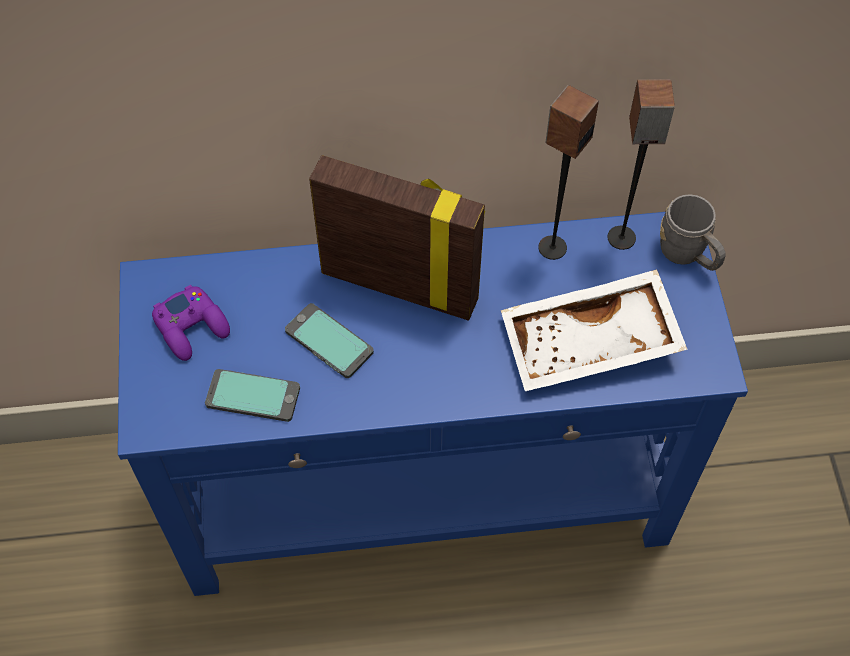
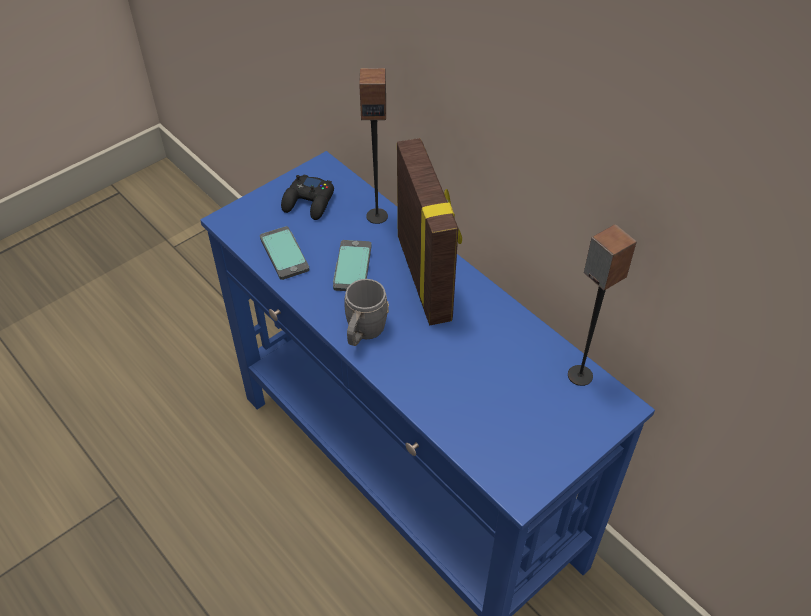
camera: 55 degrees right, 10 degrees down
(192, 327) = (309, 202): purple game controller -> black game controller
(552, 247) = (532, 340): speaker -> speaker (377, 216)
(590, 345) = (472, 404): white tray -> none
(688, 255) = (606, 424): grey mug -> grey mug (363, 333)

